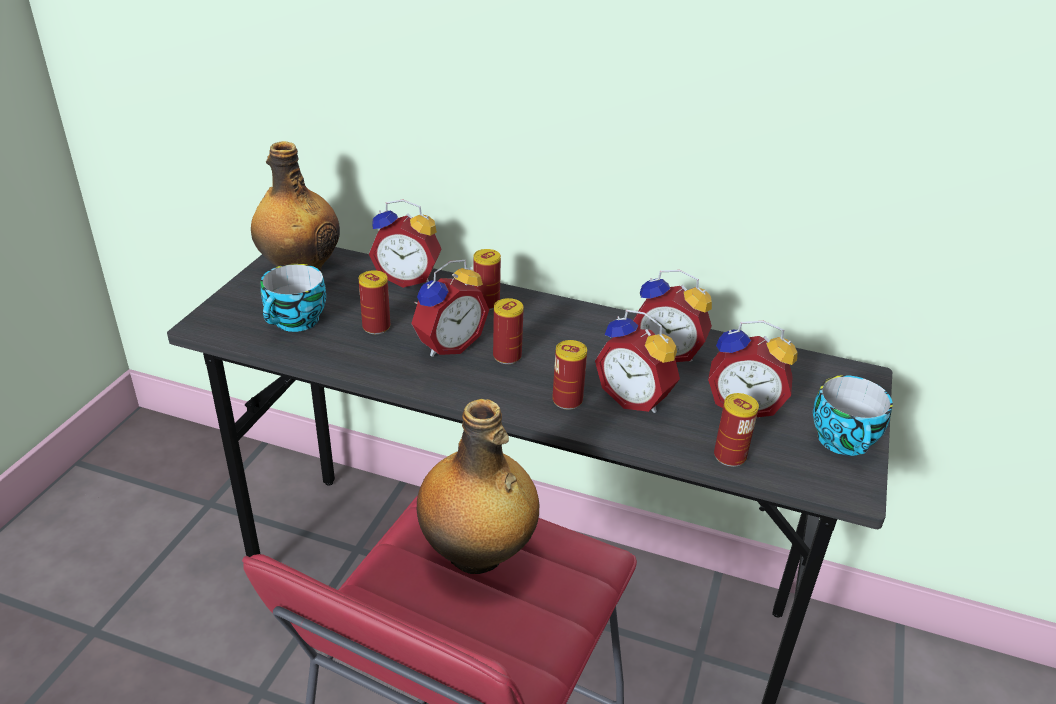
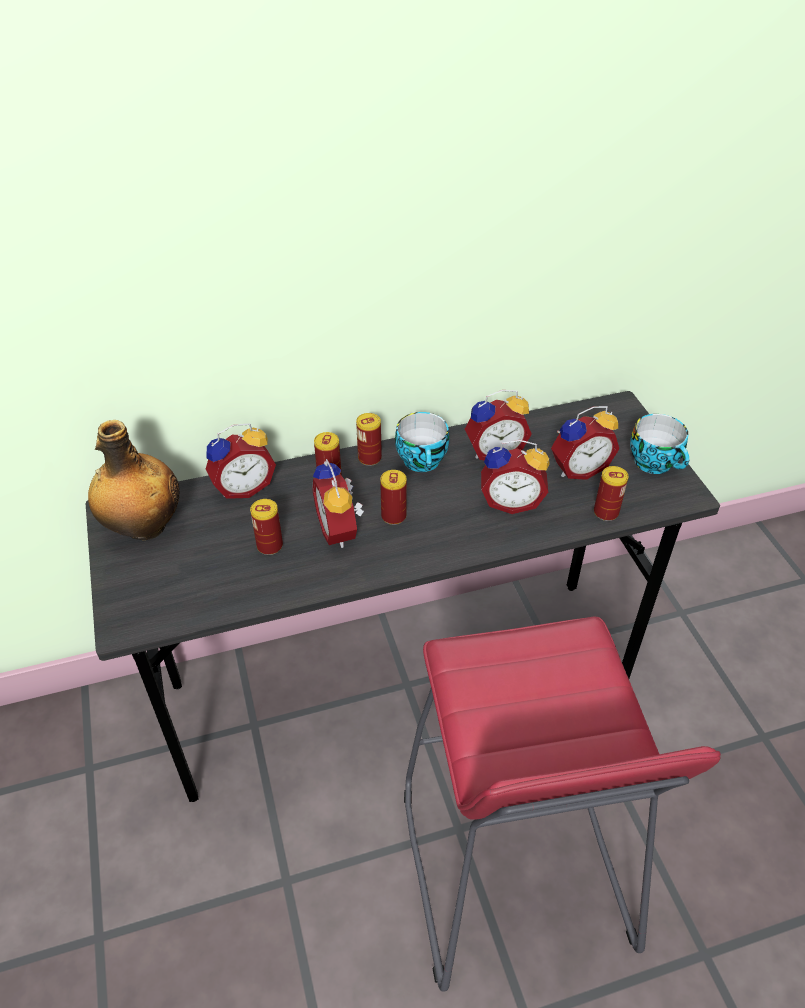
camera: 35 degrees left, 10 degrees up
(296, 322) = (200, 578): cup -> cup (423, 461)
(447, 344) = (341, 530): alarm clock -> alarm clock turned 150 degrees clockwise
(477, 555) = (519, 681): bottle -> none
(567, 400) = (471, 529): can -> can (369, 458)

